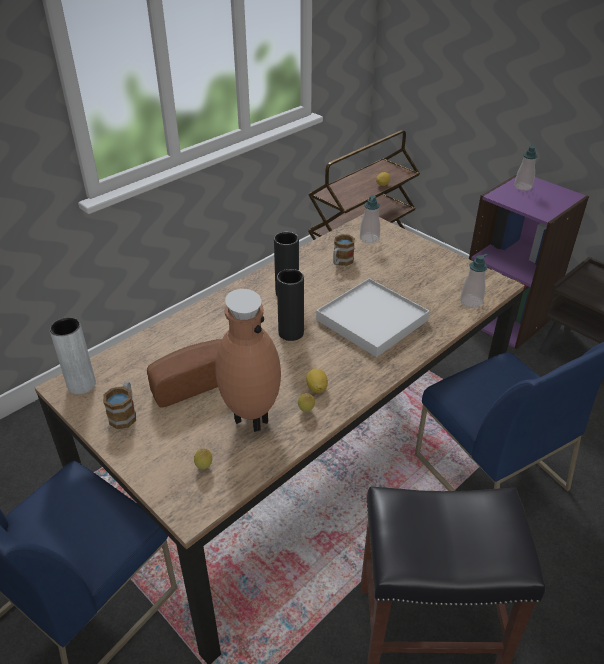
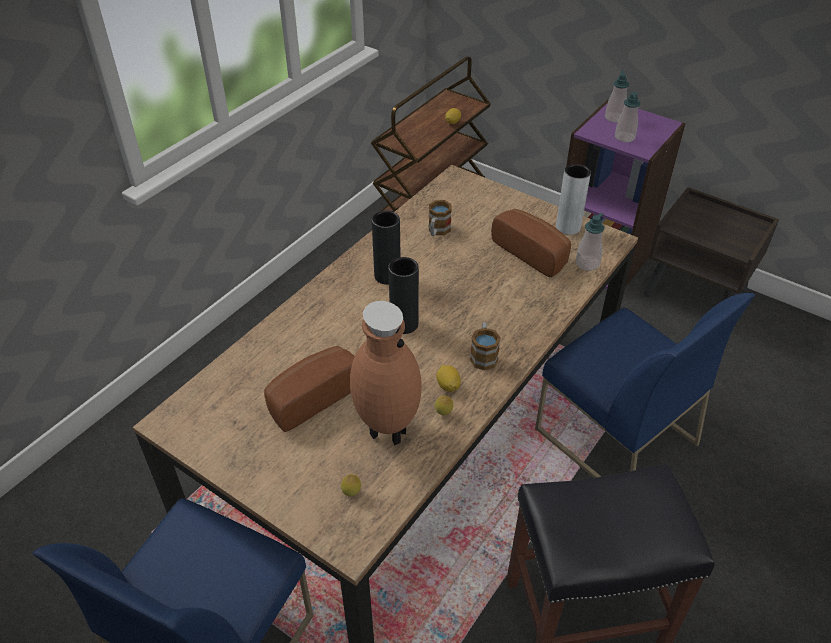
camera: 10 degrees left, 5 degrees up
(81, 385) = (186, 417): grey vase -> grey vase (568, 227)
(125, 414) = (246, 444): mug -> mug (483, 355)
(369, 238) = (461, 198): soap dispenser -> soap dispenser (624, 137)
(372, 320) = (487, 298): white tray -> none
(423, 287) = (533, 252): none -> bread

